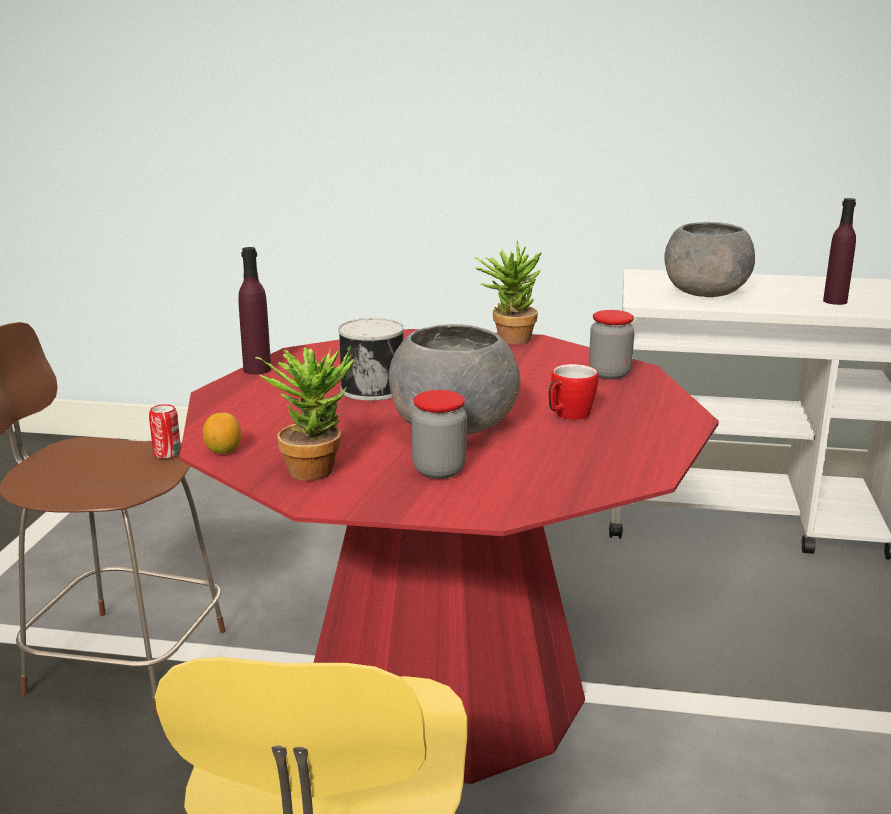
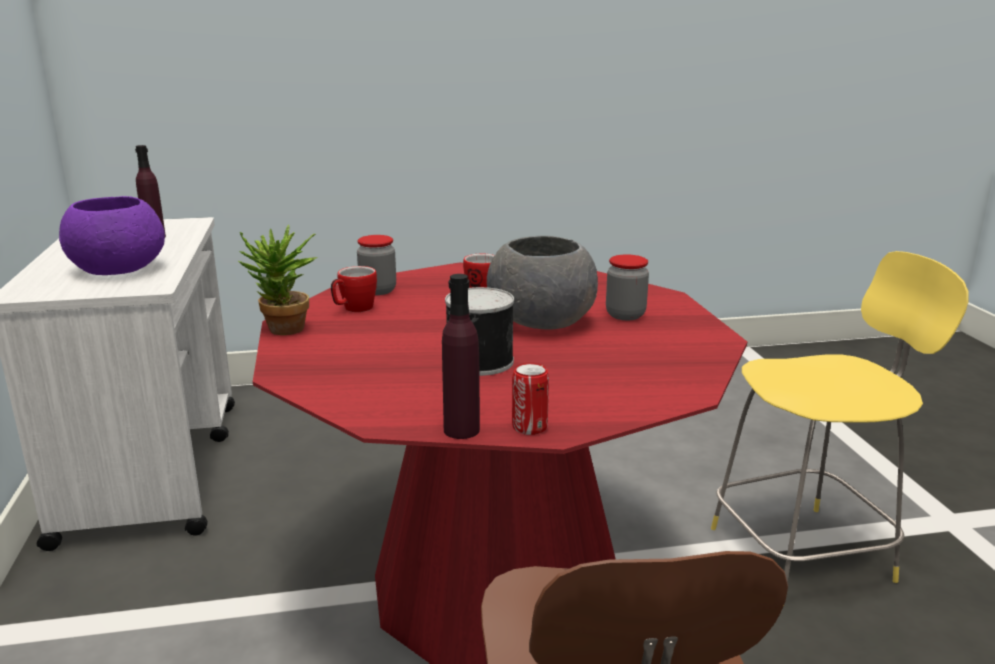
camera: 110 degrees left, 0 degrees up
(167, 453) = (529, 589): can -> can (529, 427)
(223, 451) = (685, 388): lemon -> none
(315, 467) = (670, 349): potted plant -> none
(552, 361) = (354, 309): none -> mug
(706, 293) = (120, 270): grey bowl -> purple bowl

